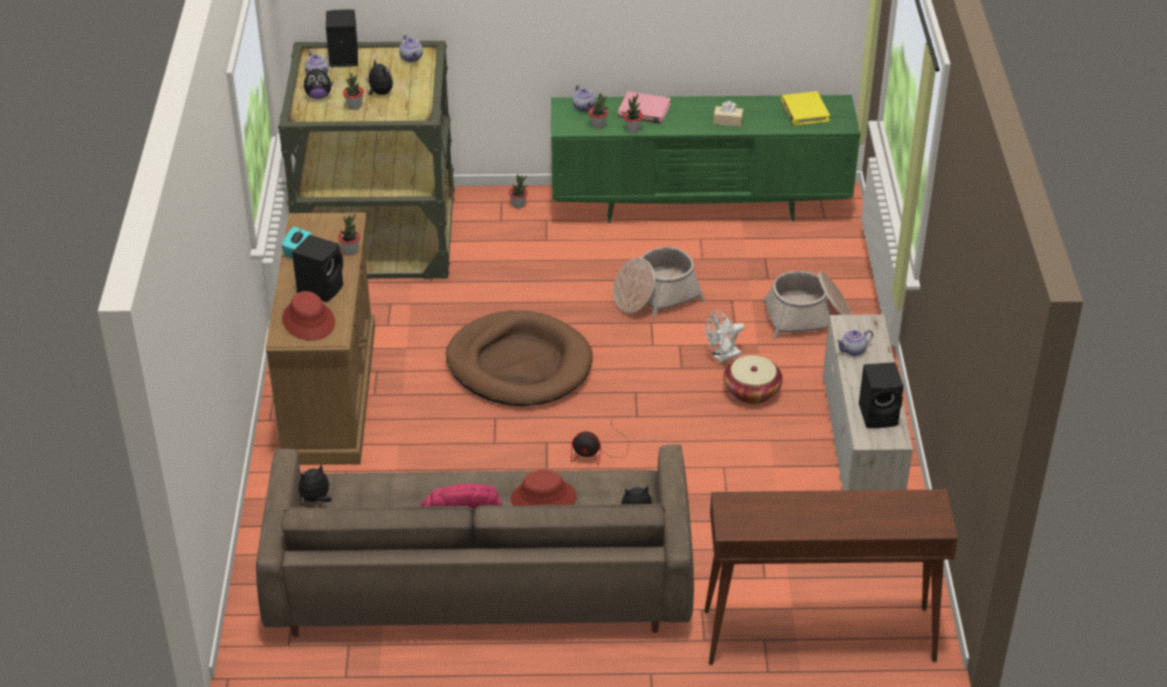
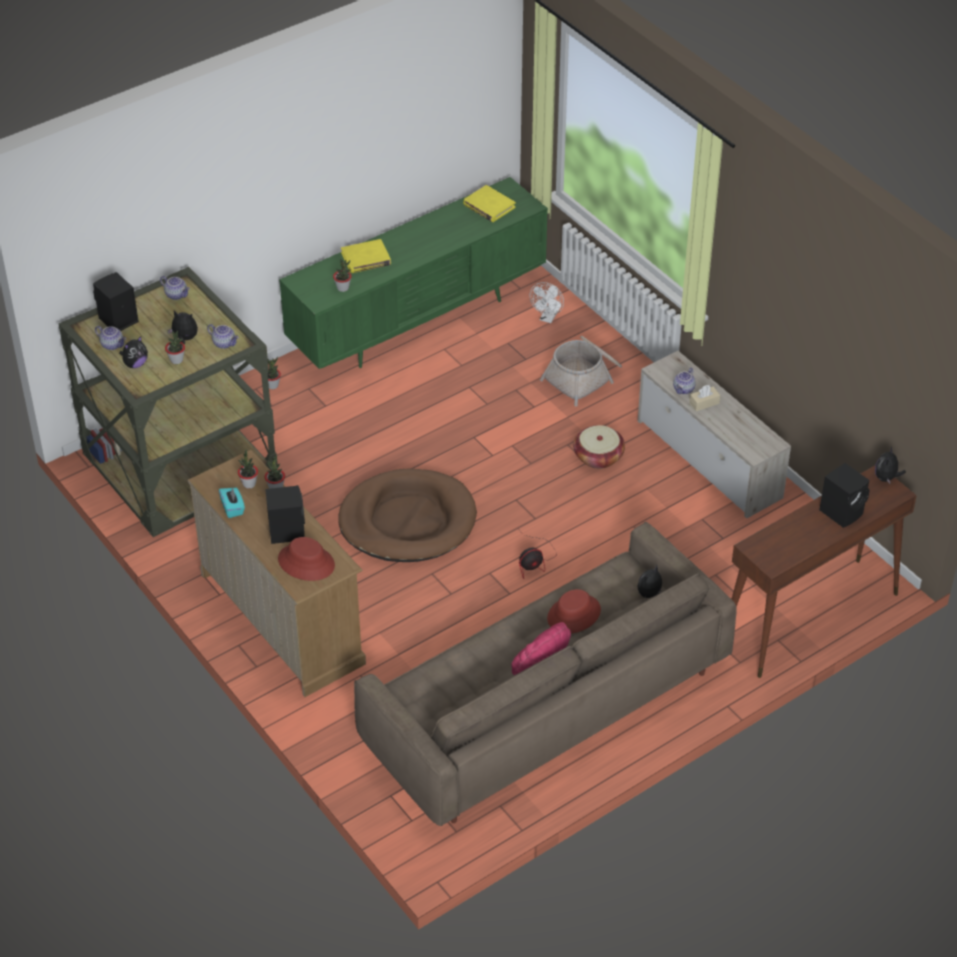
camera: 35 degrees left, 5 degrees up
(316, 499) = (407, 705): plush toy -> plush toy (886, 478)
(584, 107) = (316, 277): teapot -> teapot (224, 343)
(633, 129) = (373, 279): potted plant -> potted plant (249, 484)
(644, 111) = (366, 259): pink book -> yellow book
(655, 296) = (456, 413): basket -> none
(723, 357) = (552, 439): white fan -> white fan (548, 318)
(728, 121) = (440, 240): beige tissue box -> beige tissue box (704, 403)
(879, 415) = (746, 431): black speaker -> black speaker (842, 512)

